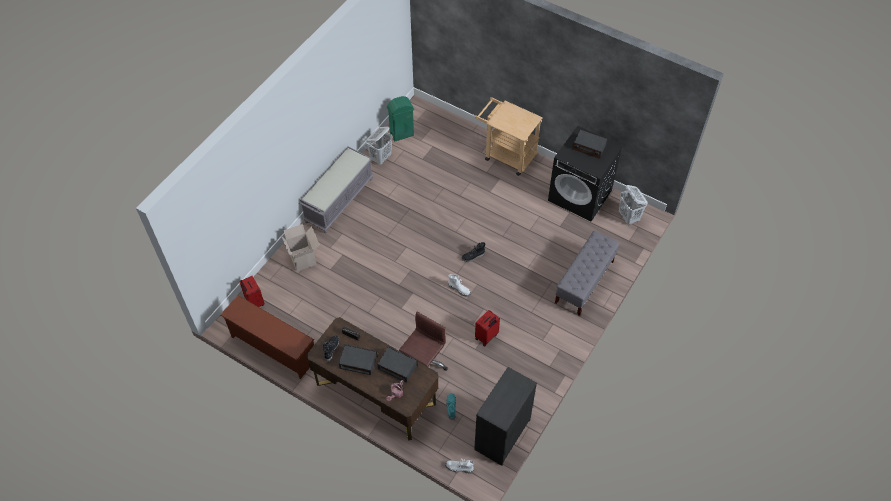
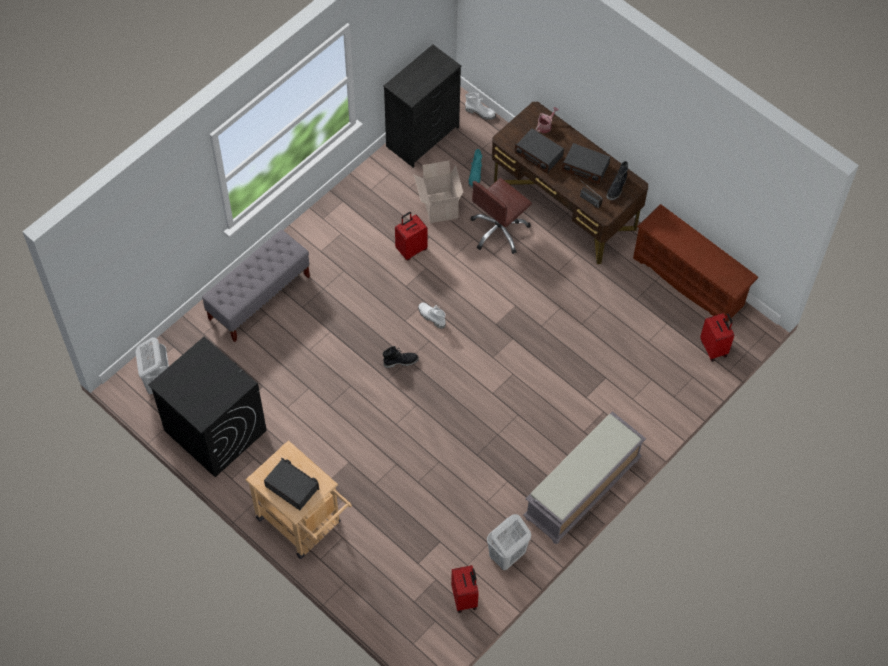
camera: 170 degrees left, 5 degrees up
(303, 259) = (642, 400): cardboard box -> cardboard box (439, 207)
(401, 134) = (465, 598): green trash can -> red suitcase
(589, 147) = (199, 390): radio -> radio (292, 487)

